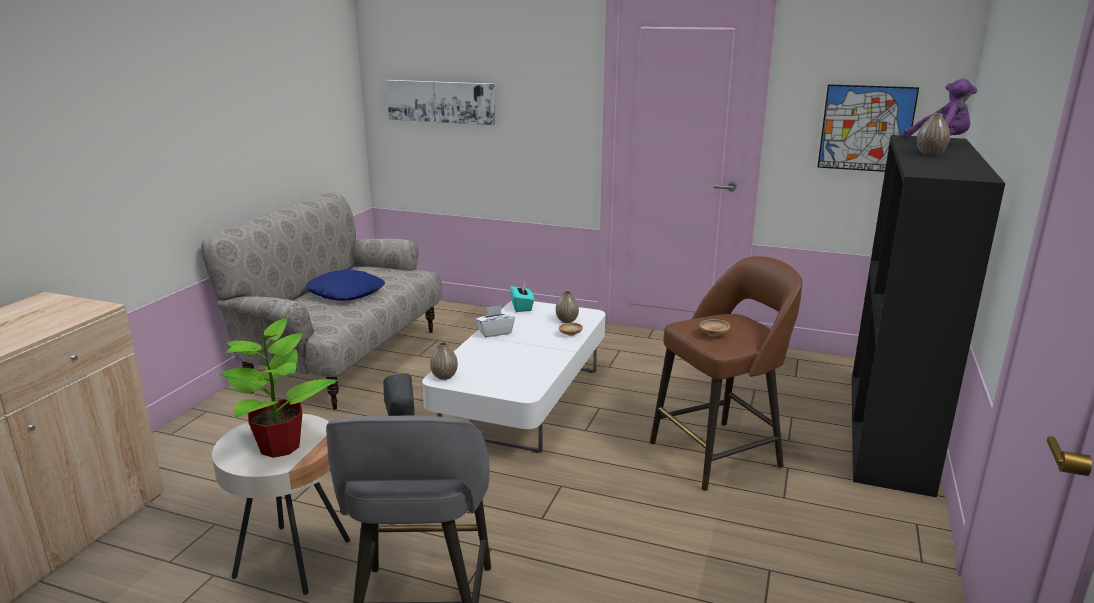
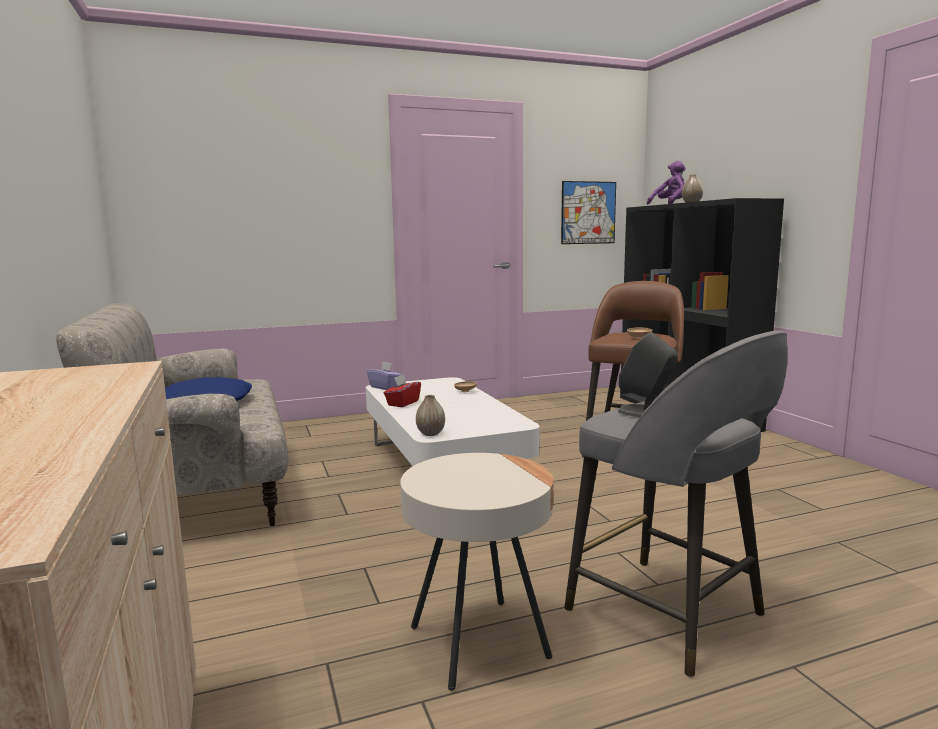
camera: 40 degrees left, 10 degrees down
(280, 446) = (490, 477): potted plant -> none
(441, 101) = (217, 206): picture -> none
(495, 332) = (402, 403): white tissue box -> red tissue box
(522, 307) = (385, 387): turquoise tissue box -> purple tissue box
(567, 321) = (442, 386): vase -> none

